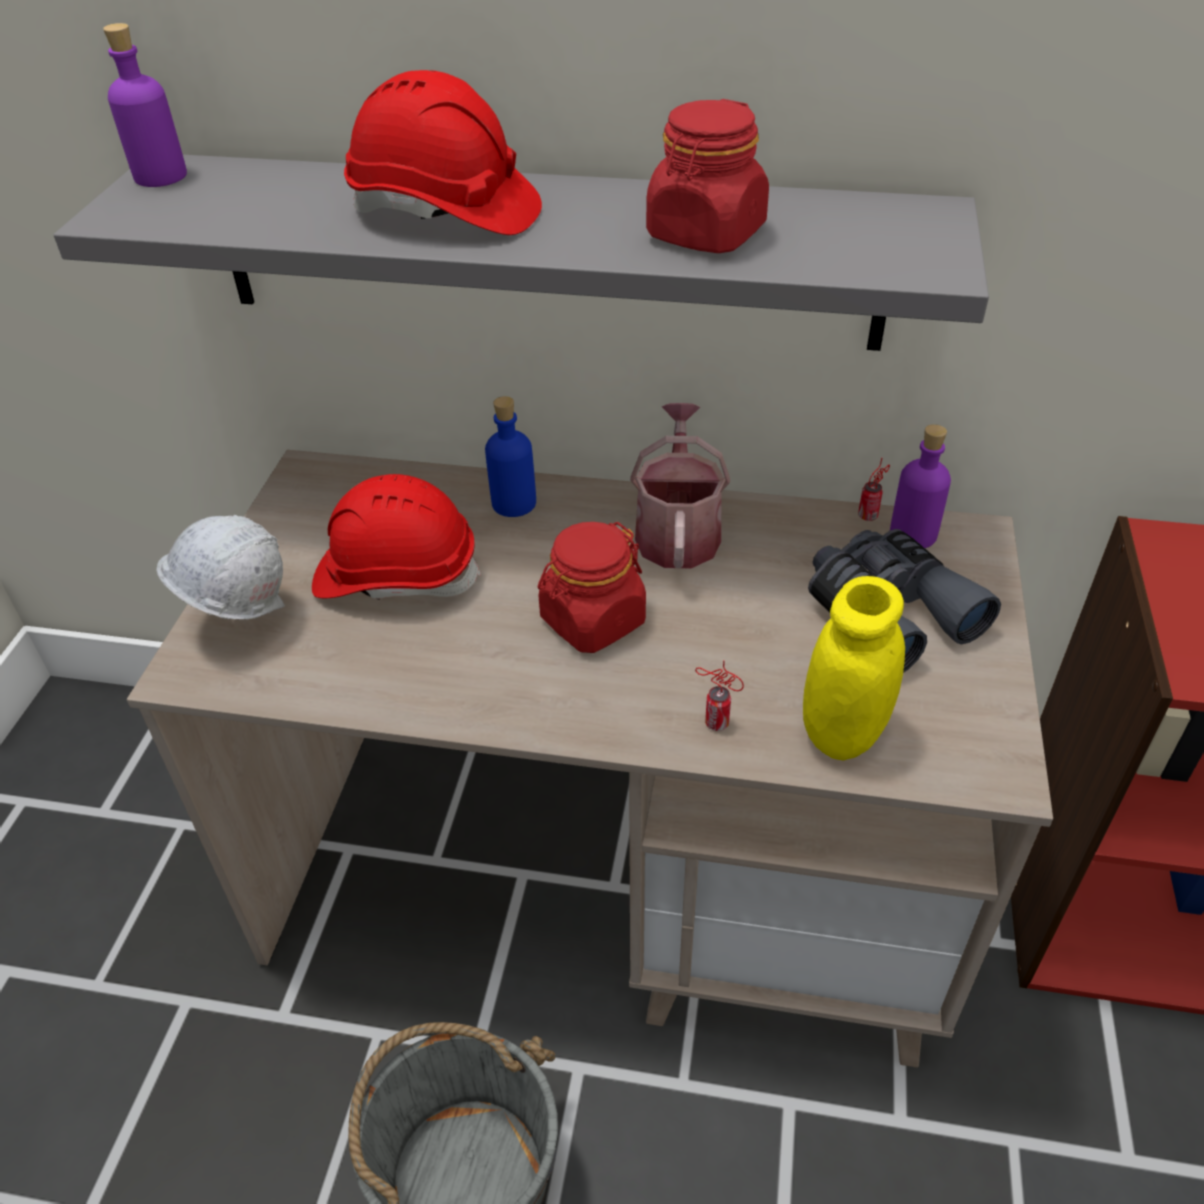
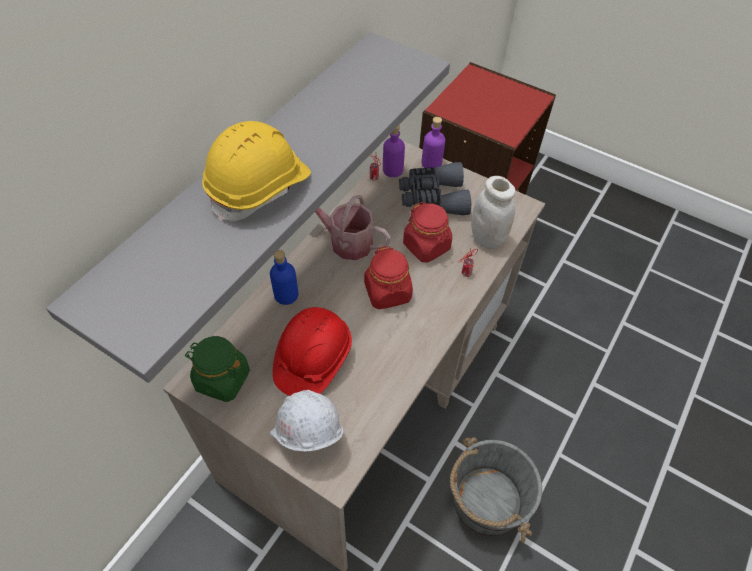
camera: 70 degrees left, 10 degrees up
(160, 176) = (98, 305): purple bottle -> purple bottle (431, 163)
(321, 495) = (222, 379): none -> green jar
(445, 212) = (260, 188): red hard hat -> yellow hard hat
(705, 234) = (350, 111): red jar -> red jar (426, 246)
(843, 733) = (487, 238): yellow jar -> white jar

